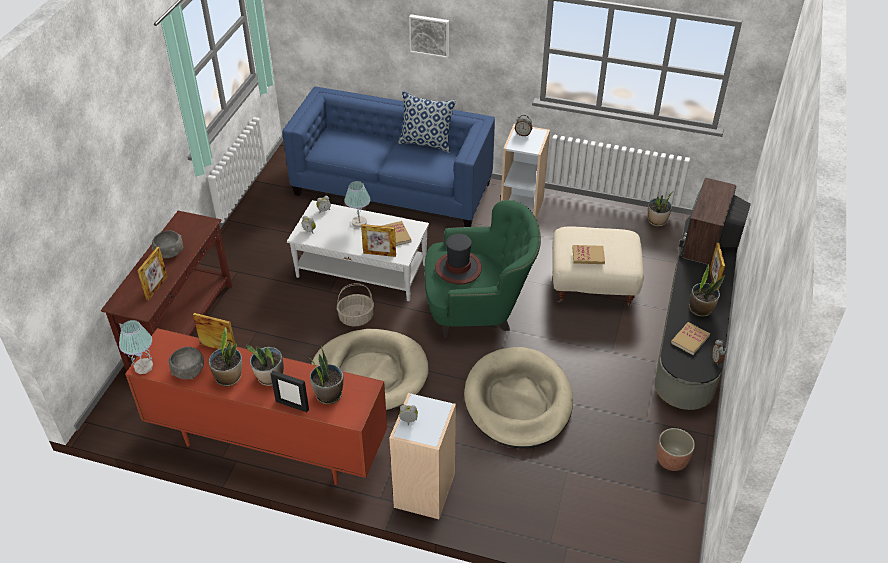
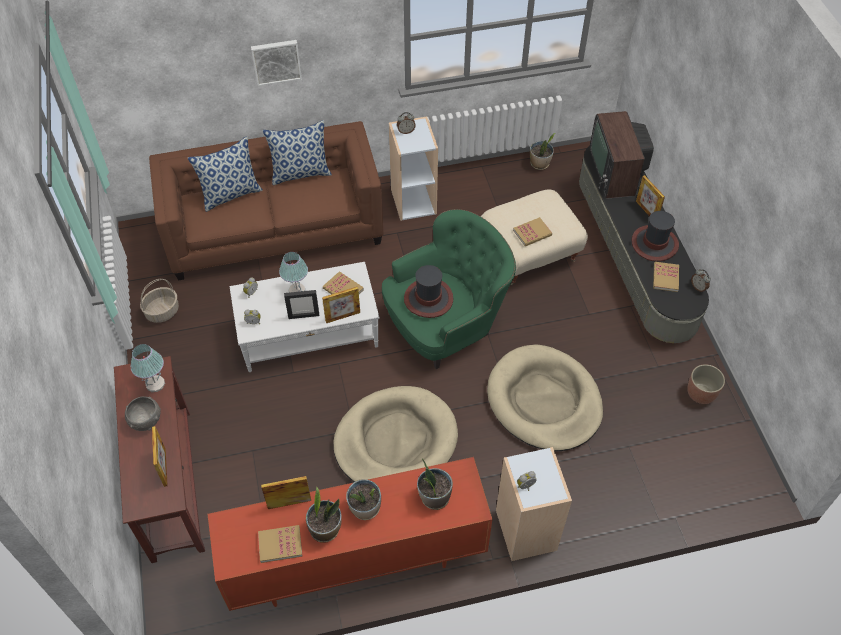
camera: 30 degrees left, 10 degrees up
(144, 366) = (229, 563): table lamp -> table lamp (155, 384)
(189, 371) = (280, 544): grey bowl -> book
(292, 404) = (409, 525): picture frame -> picture frame (303, 315)
(356, 317) = (340, 388): basket -> basket (162, 311)
(361, 138) = (231, 194): none -> pillow
(392, 189) = (275, 232): blue sofa -> brown sofa
(700, 309) = (654, 244): potted plant -> hat

